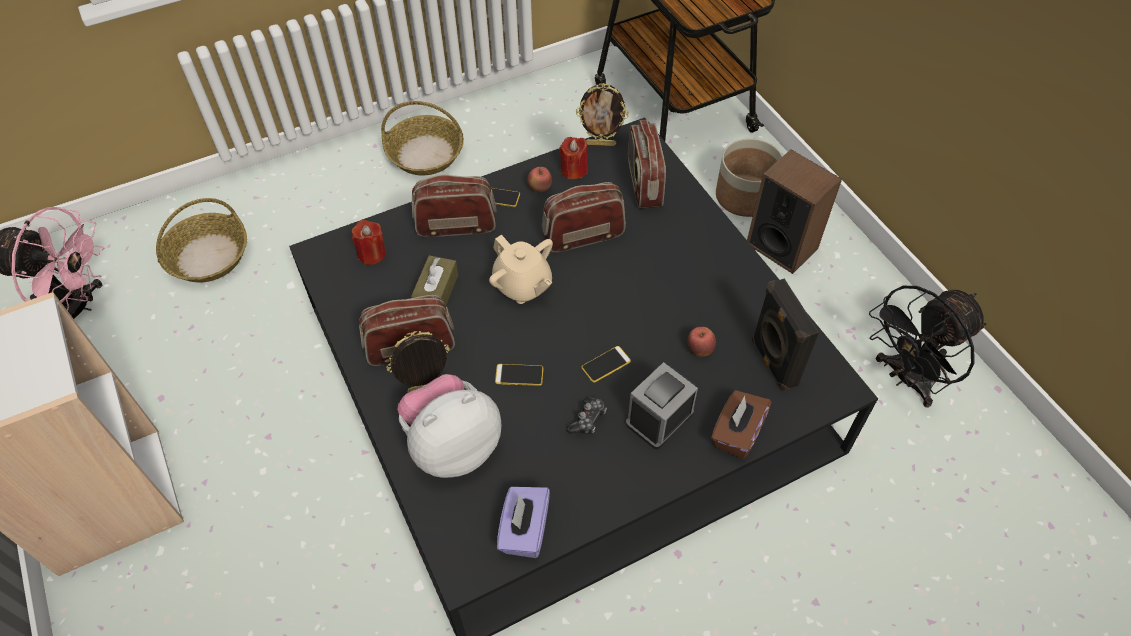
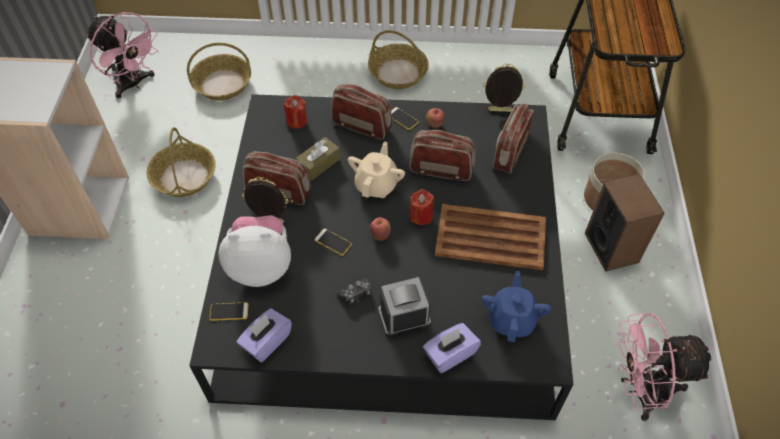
camera: 30 degrees right, 0 degrees up
(235, 394) = (184, 176): none -> basket
(522, 285) = (376, 185): beige teapot -> beige teapot turned 150 degrees counterclockwise
(573, 170) = (467, 122): red candle -> red candle (421, 216)
(601, 143) = (499, 111): picture frame -> picture frame turned 150 degrees clockwise
(606, 364) = (394, 263): phone -> phone (229, 311)
(687, 286) = (489, 237): none -> brown tray
(699, 349) = (465, 285): apple -> apple (380, 235)
(736, 433) = (450, 354): brown tissue box -> purple tissue box
(772, 363) = (511, 319): black speaker -> blue teapot
(906, 379) = (640, 391): black fan -> pink fan

